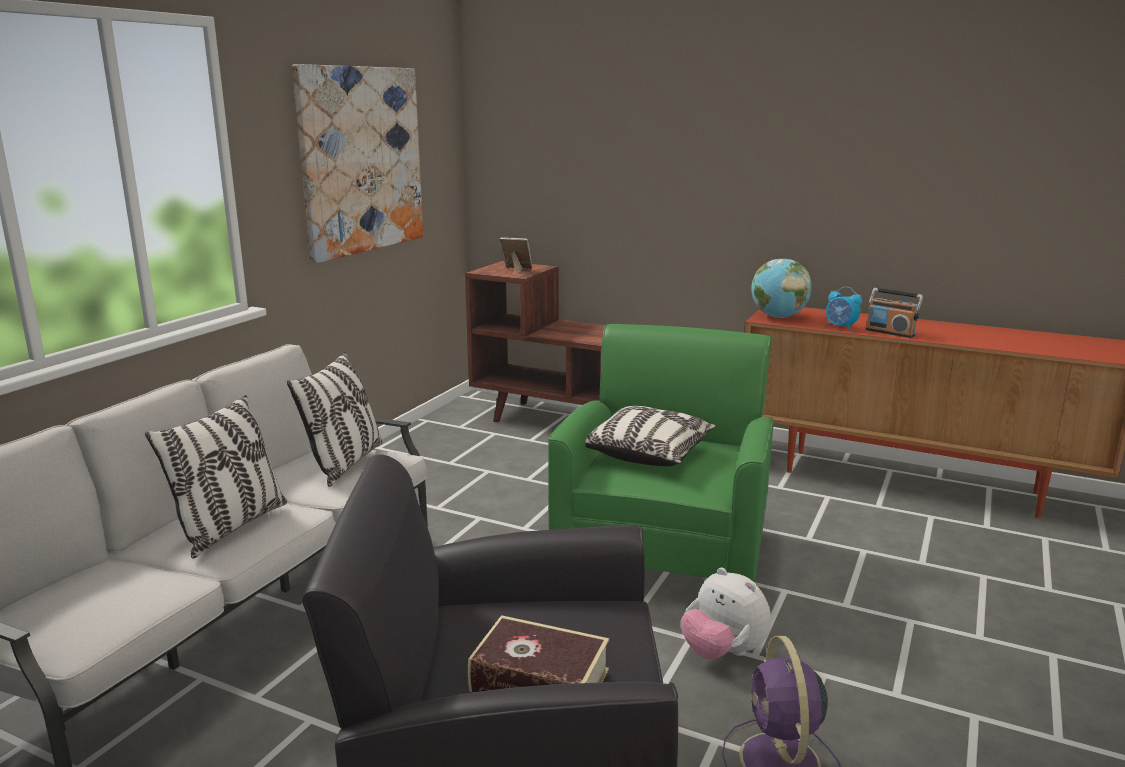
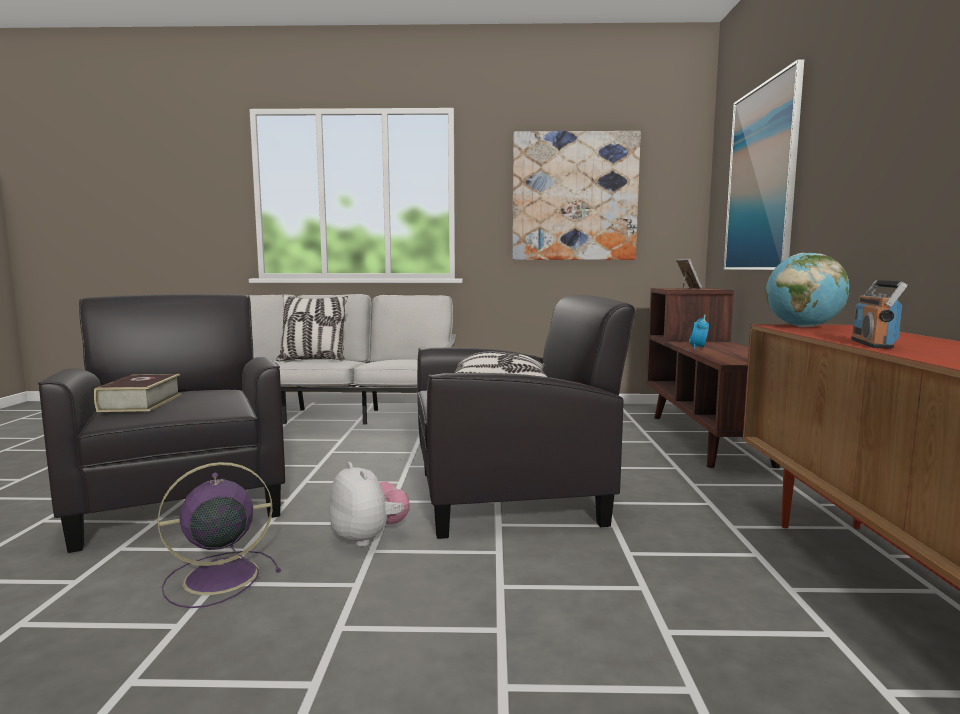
camera: 65 degrees right, 10 degrees down
(344, 463) = (407, 360): pillow -> none
(592, 153) = (761, 178): none -> picture
(664, 554) = (510, 497): green armchair -> black armchair
(723, 652) = (368, 537): plush toy -> plush toy turned 120 degrees clockwise
(841, 327) = (829, 336): alarm clock -> alarm clock (698, 348)

